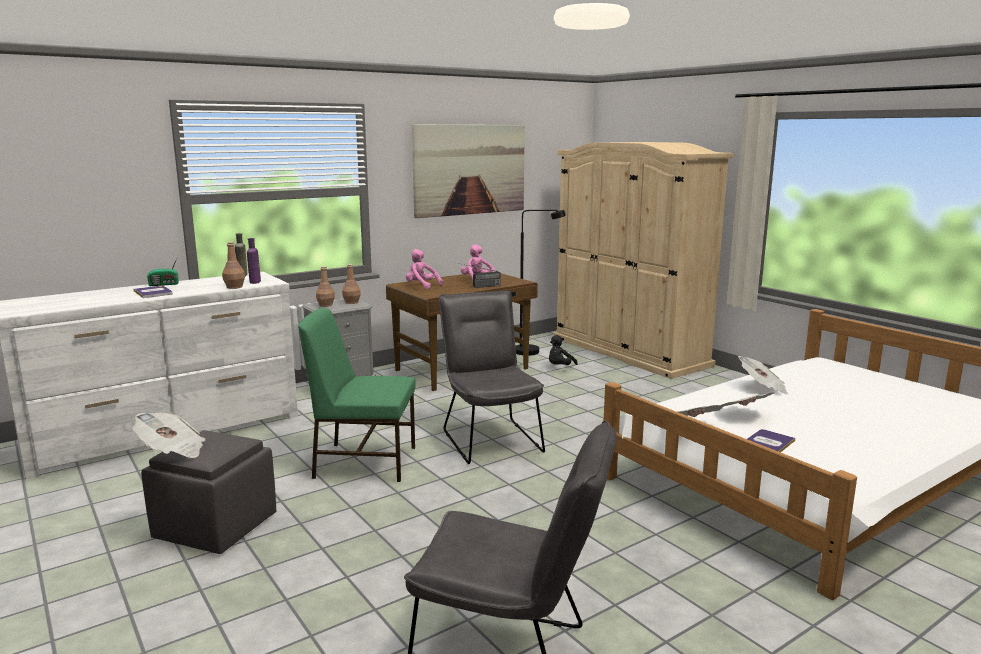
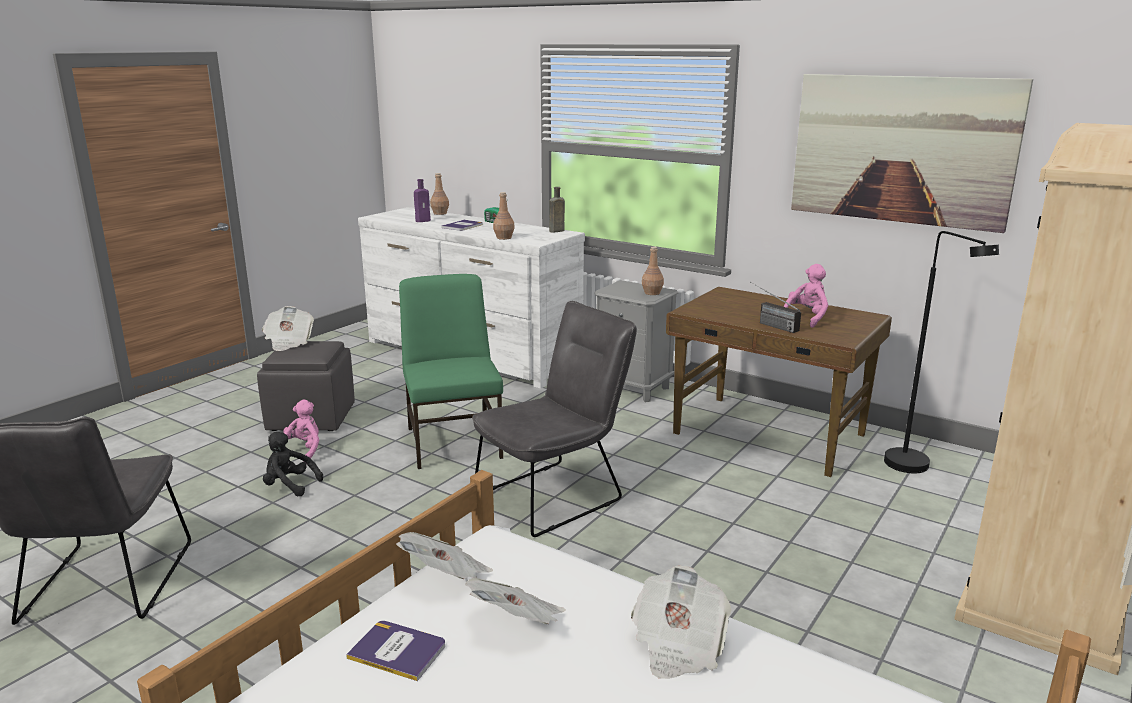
camera: 70 degrees right, 5 degrees up
(255, 281) = (533, 238): purple bottle -> purple bottle (424, 221)
(326, 305) = (627, 287): brown bottle -> brown bottle (440, 213)
(421, 286) = (727, 300): pink plush toy -> pink plush toy (303, 451)
(560, 367) = (871, 500): black plush toy -> black plush toy (289, 485)

